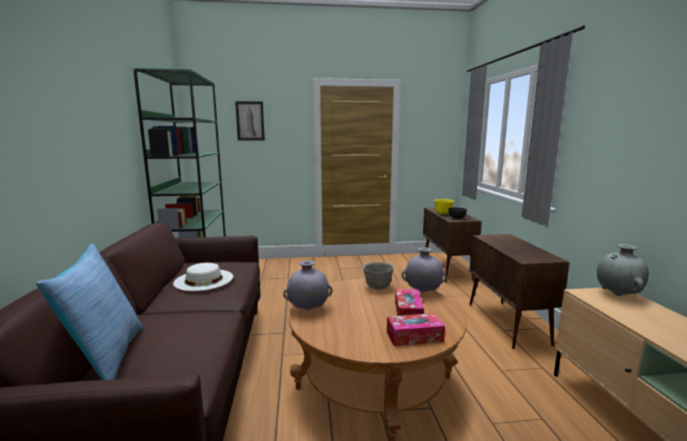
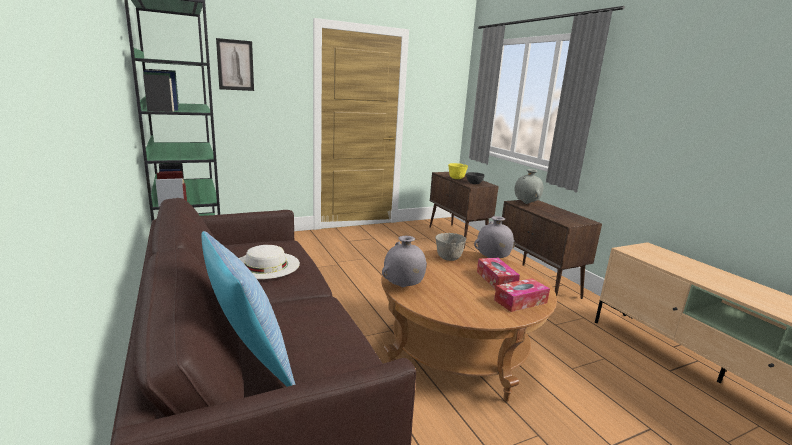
camera: 20 degrees left, 5 degrees up
(618, 295) = (651, 250): grey vase -> grey vase (526, 203)

